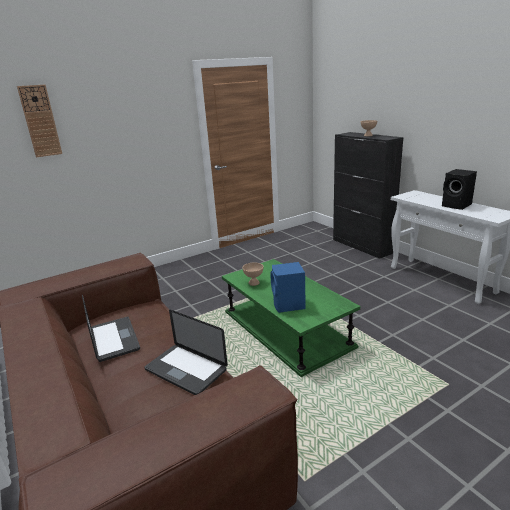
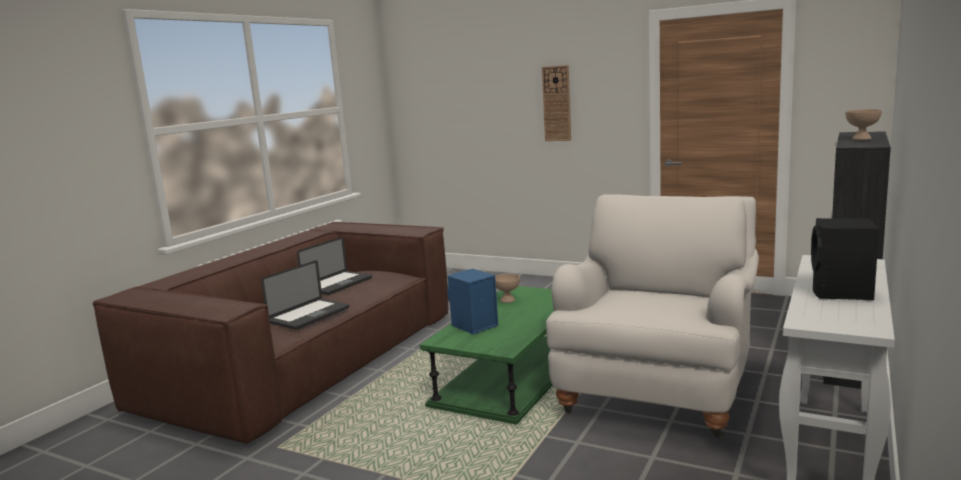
camera: 60 degrees right, 10 degrees down
(40, 121) = (469, 83): wall clock -> wall clock (557, 103)
(186, 370) = (309, 315): laptop -> laptop turned 150 degrees counterclockwise
(350, 293) = (658, 389): none -> white armchair

